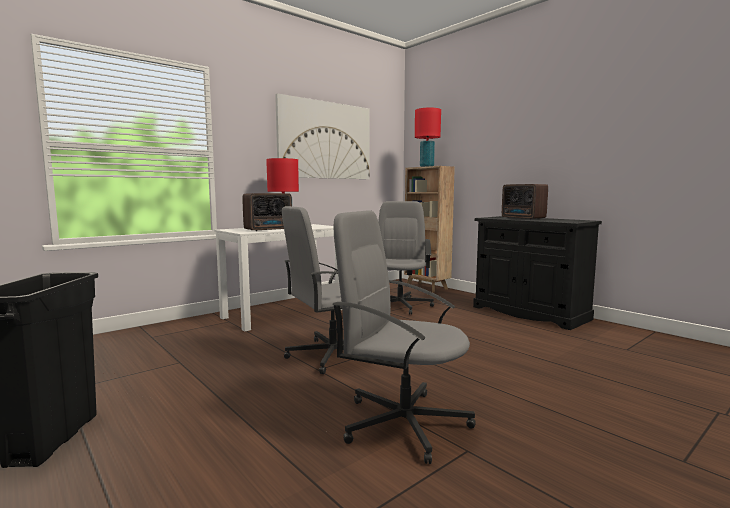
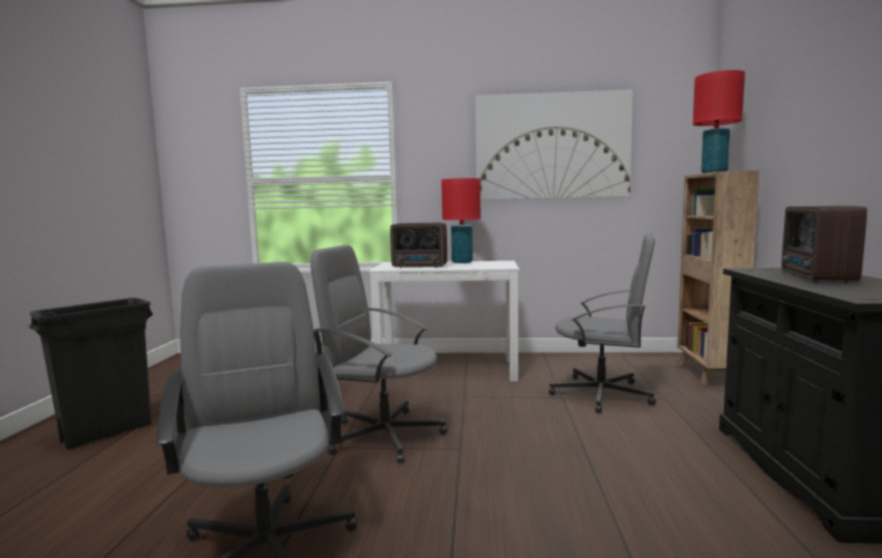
camera: 45 degrees right, 0 degrees up
(400, 305) = (603, 394): grey office chair -> grey office chair turned 60 degrees clockwise

